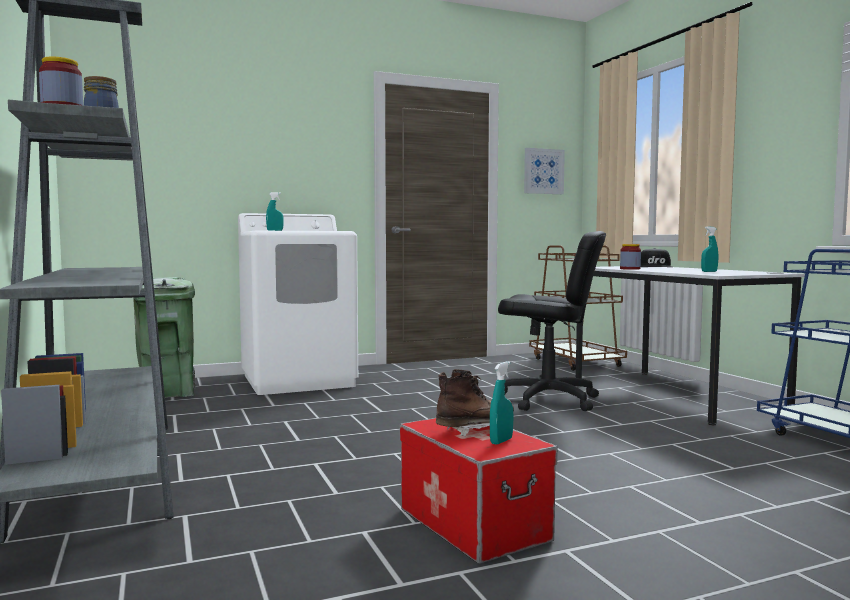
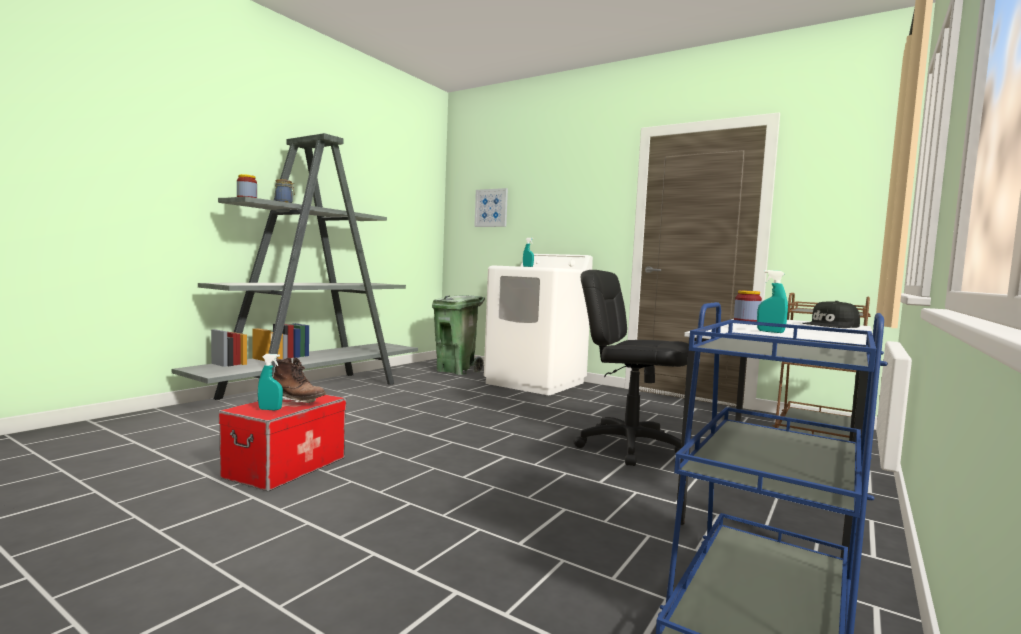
camera: 55 degrees right, 0 degrees up
(543, 171) = (840, 205): picture -> picture (491, 208)
(548, 400) = (629, 447): black office chair -> black office chair turned 135 degrees clockwise

